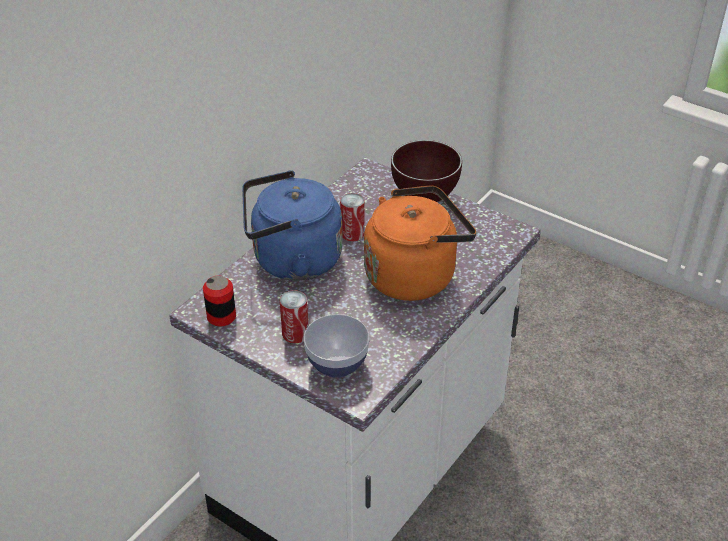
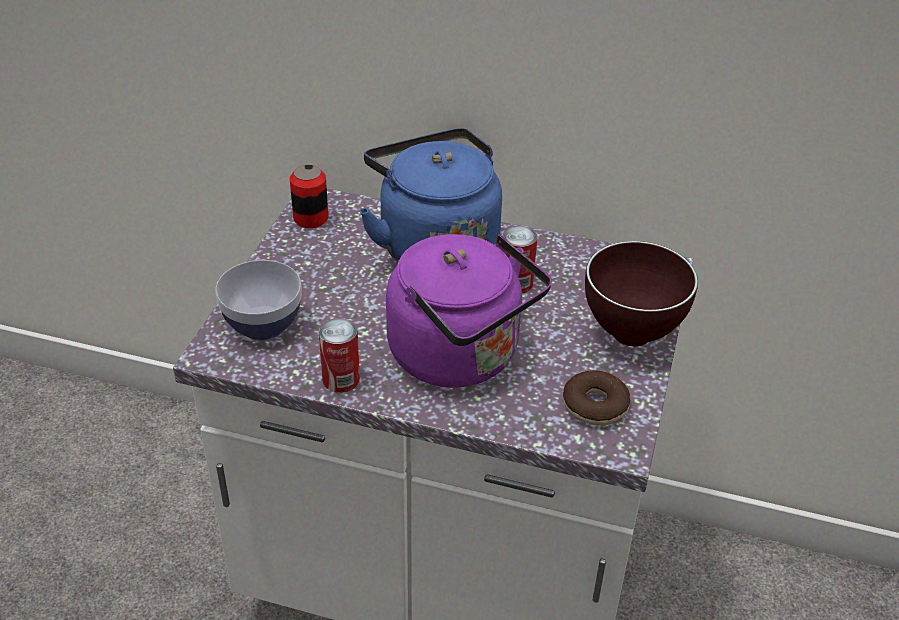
camera: 70 degrees right, 0 degrees up
(295, 333) = (303, 279): can -> can (341, 379)
(414, 275) = (461, 357): orange kettle -> purple kettle
(479, 232) = (595, 405): none -> donut

